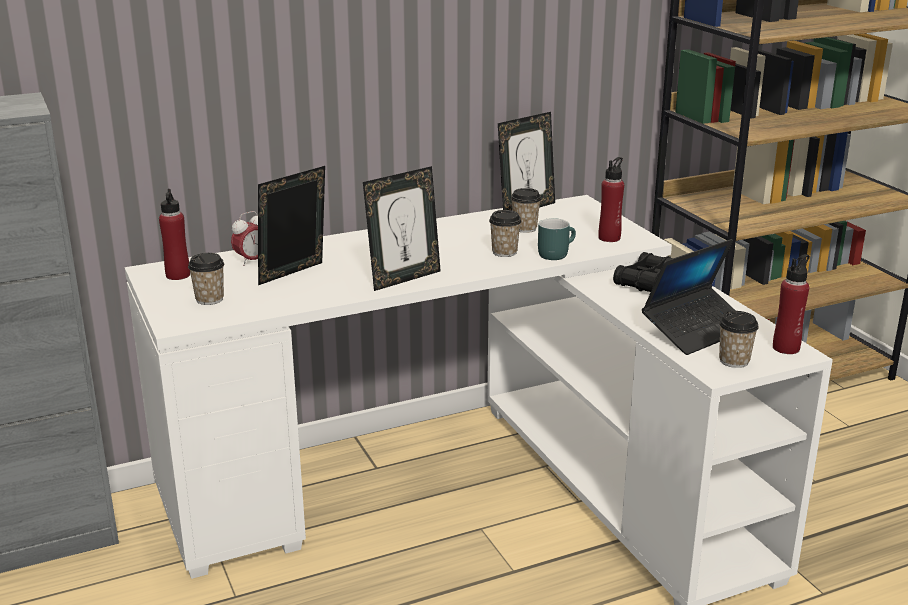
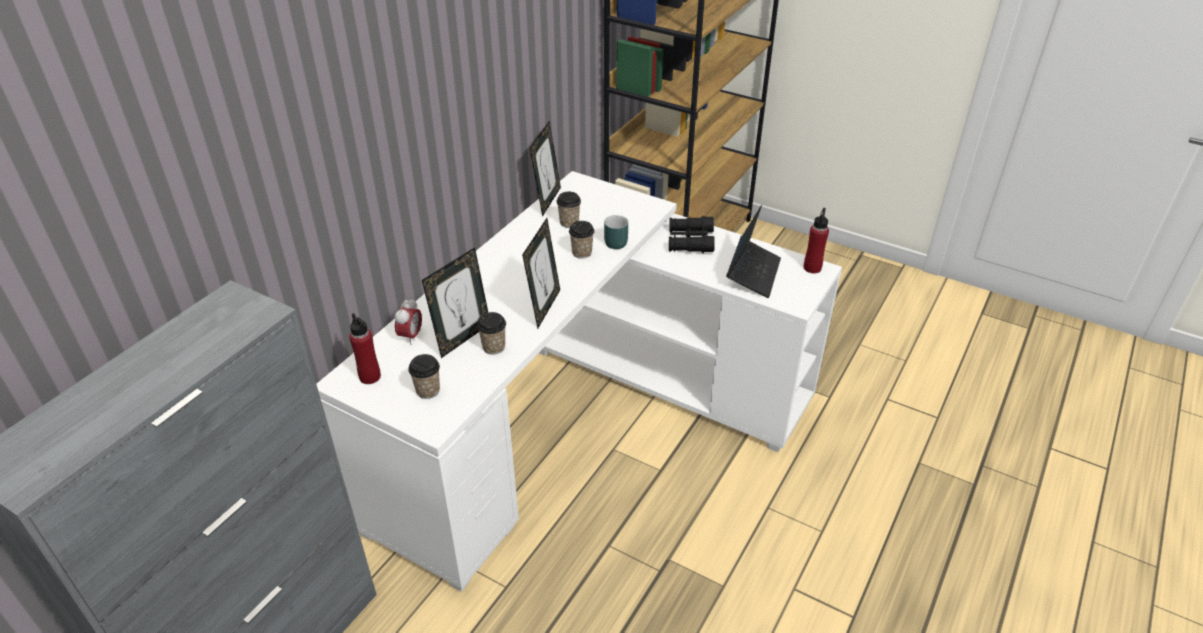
camera: 35 degrees left, 15 degrees up
(295, 275) = (462, 338): picture frame -> picture frame turned 150 degrees counterclockwise
(609, 238) = (633, 211): red bottle -> none
(734, 361) = (797, 291): cup -> cup (494, 347)

